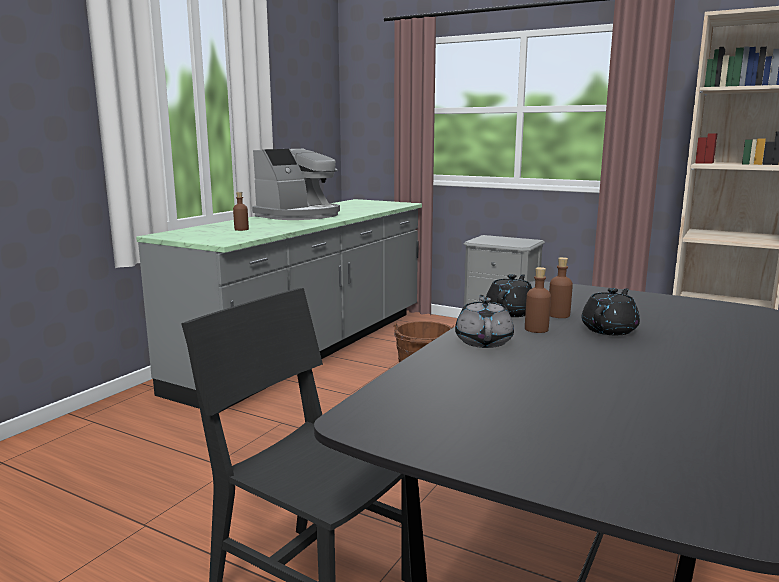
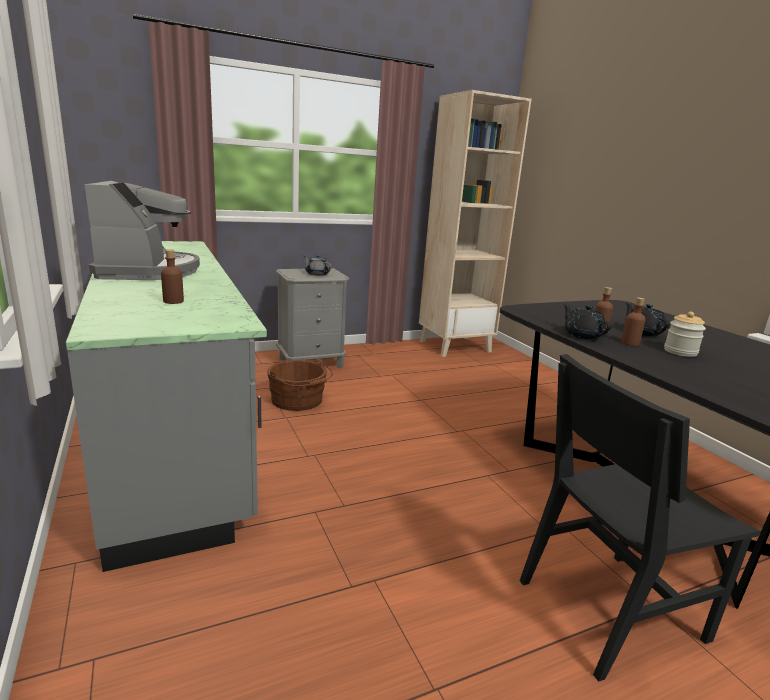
camera: 55 degrees left, 5 degrees up
(484, 341) = (651, 360): grey teapot -> grey teapot (317, 274)
(564, 349) = (680, 352): none -> jar

